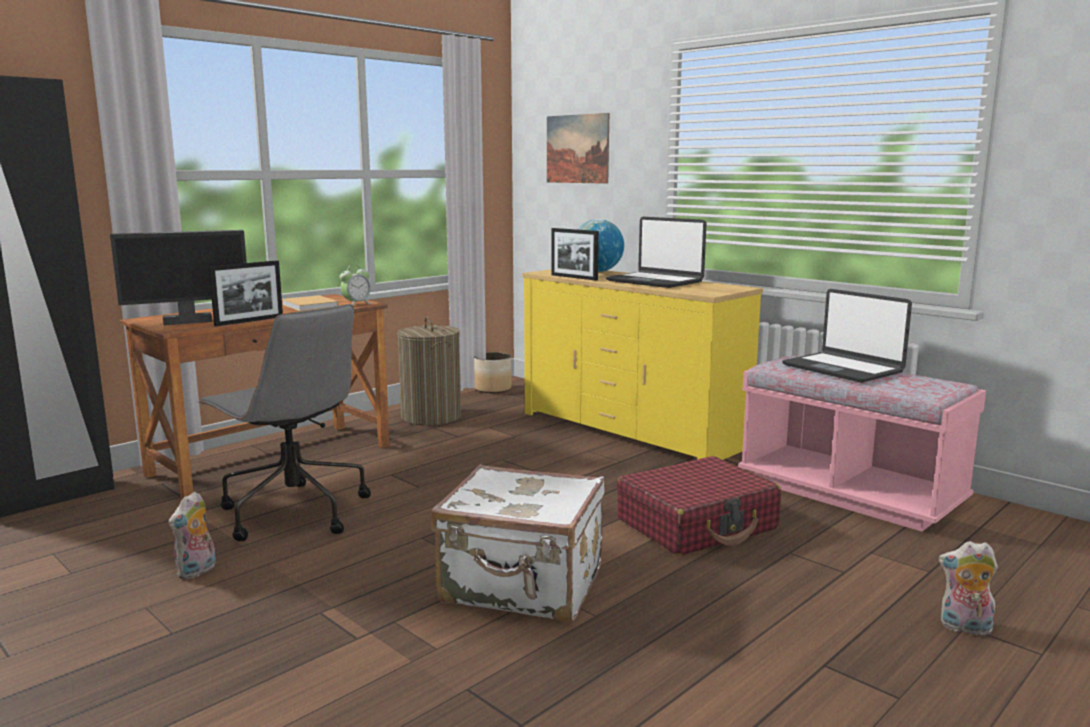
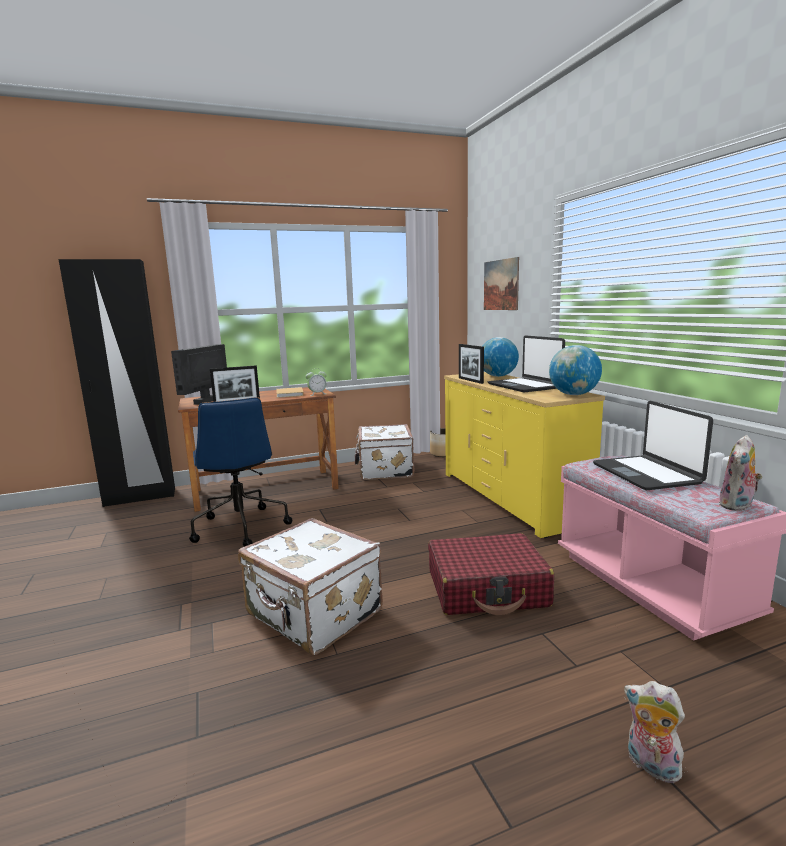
camera: 25 degrees right, 0 degrees up
(187, 321) = (207, 401): monitor -> monitor turned 105 degrees clockwise
(197, 571) = (153, 559): plush toy -> plush toy (737, 506)
(293, 512) = (240, 527): grey office chair -> blue office chair
(431, 416) = (384, 470): laundry basket -> white suitcase
(728, 288) = (573, 394): none -> globe

